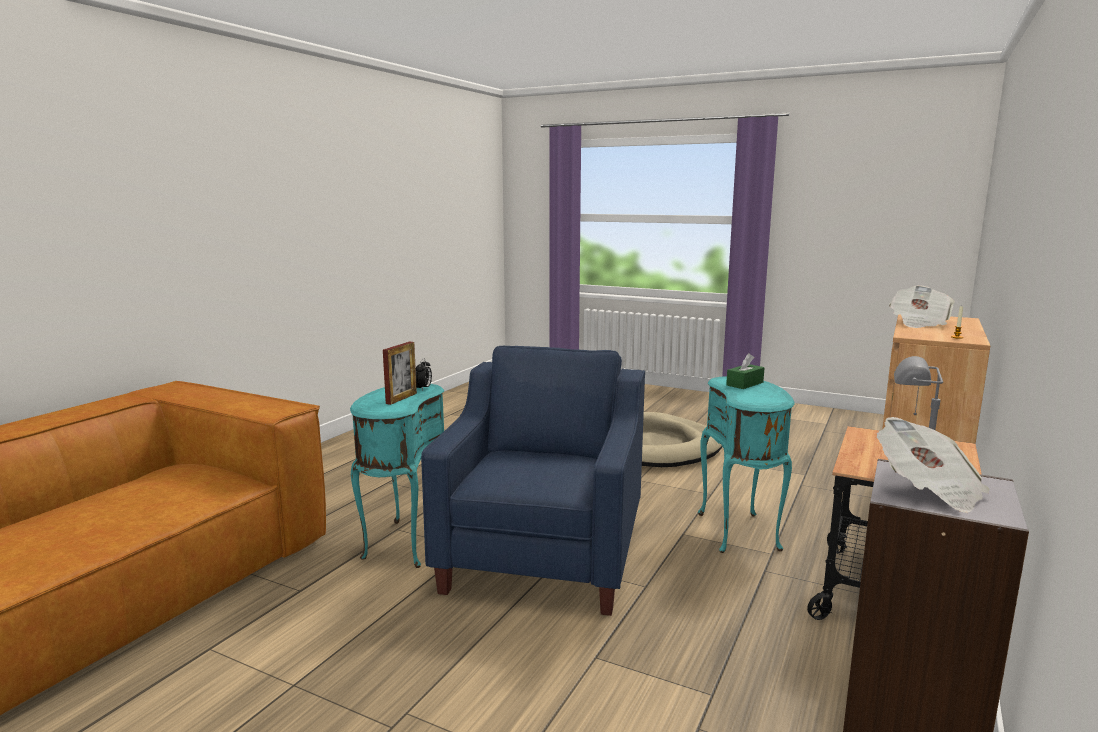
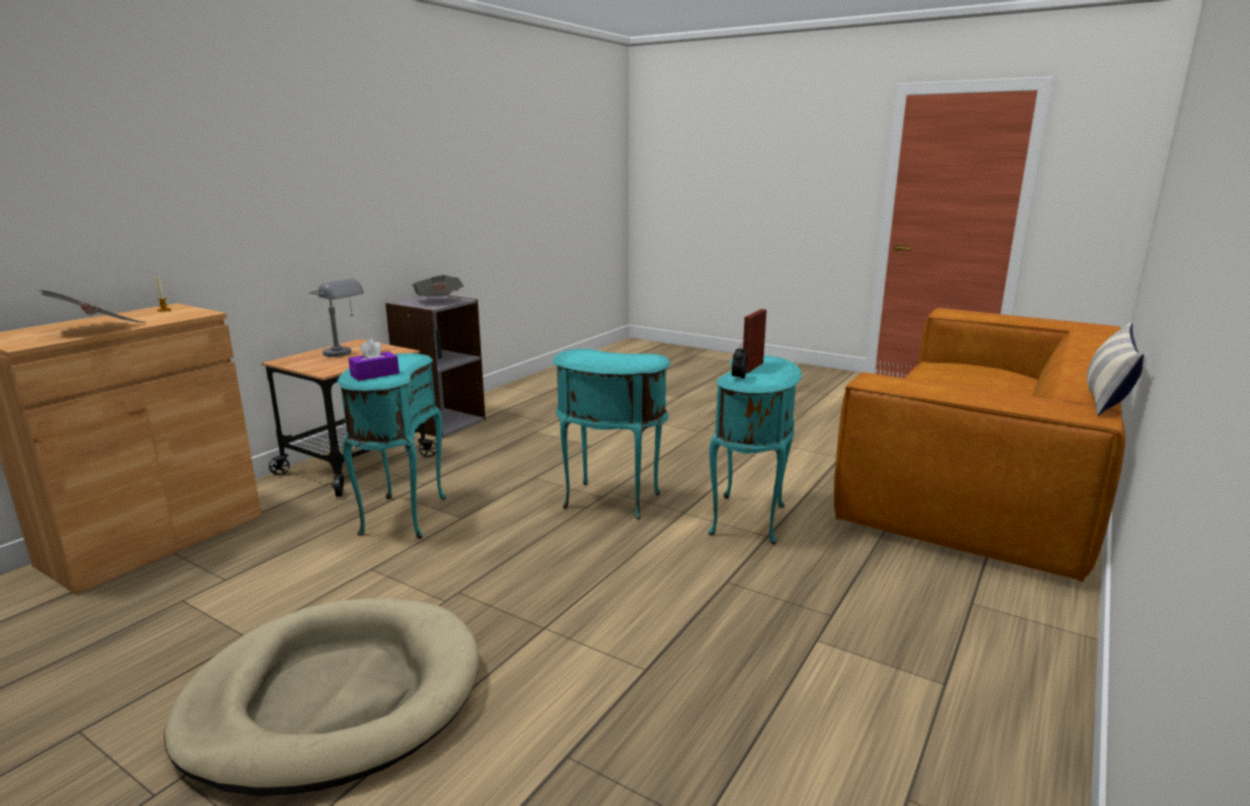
camera: 175 degrees left, 5 degrees up
(101, 402) = (1106, 397): none -> pillow
(545, 556) = (610, 502): blue armchair -> turquoise side table
(744, 384) = (375, 374): green tissue box -> purple tissue box

